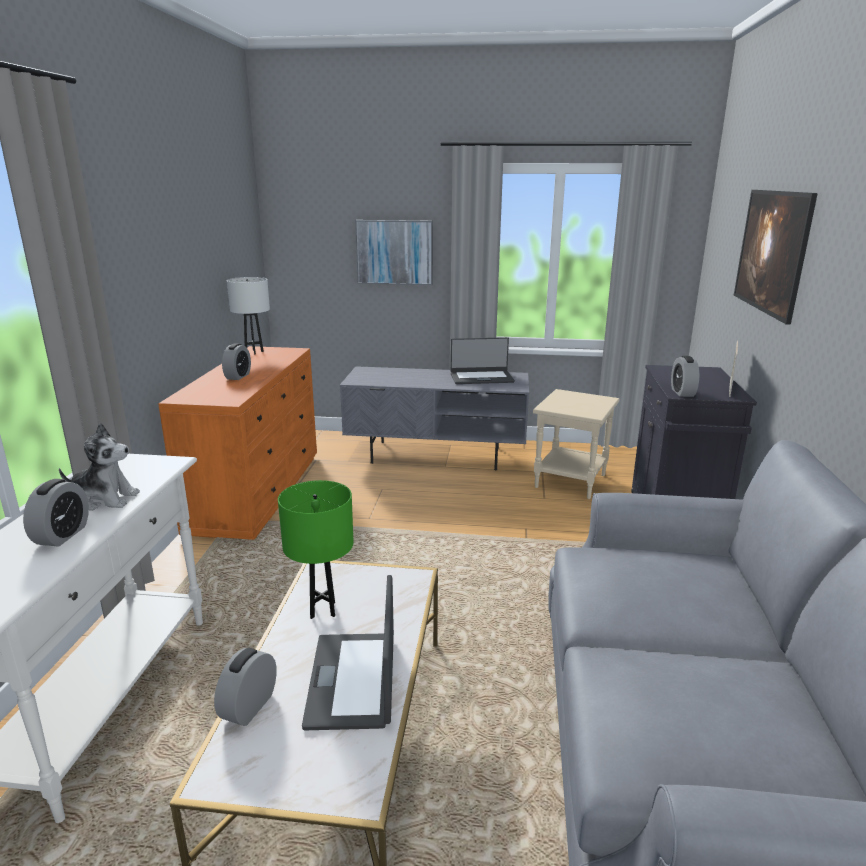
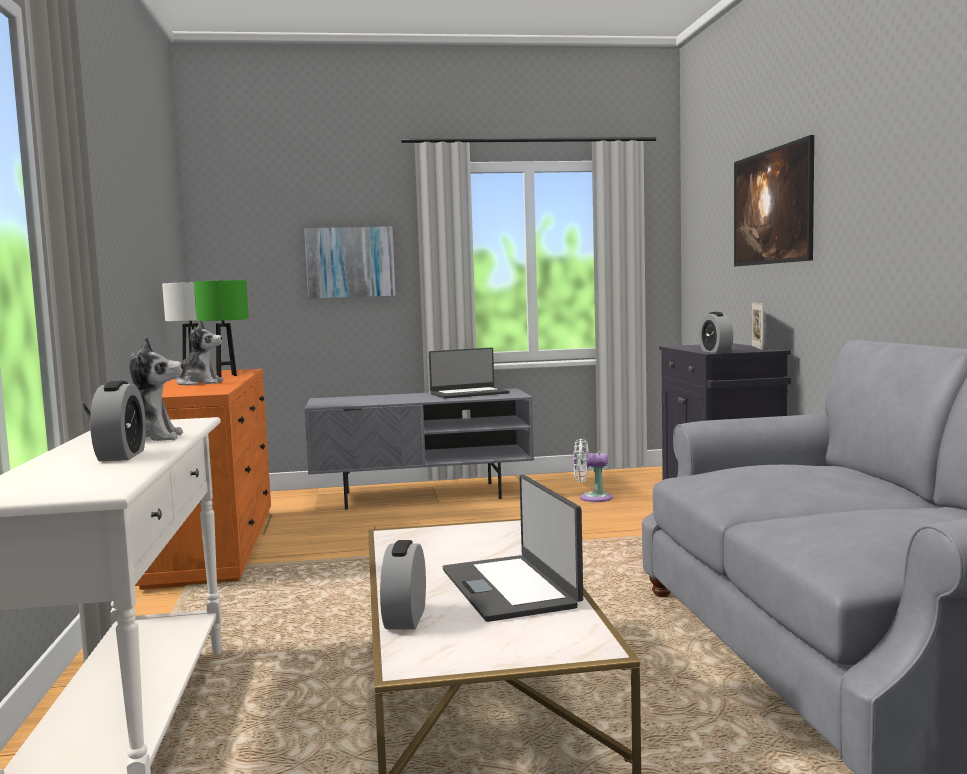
camera: 15 degrees left, 15 degrees down
(238, 376) = (197, 383): alarm clock -> plush toy
(322, 610) = (426, 555): green table lamp -> green table lamp (226, 375)
(571, 482) = (592, 498): beige side table -> white fan

